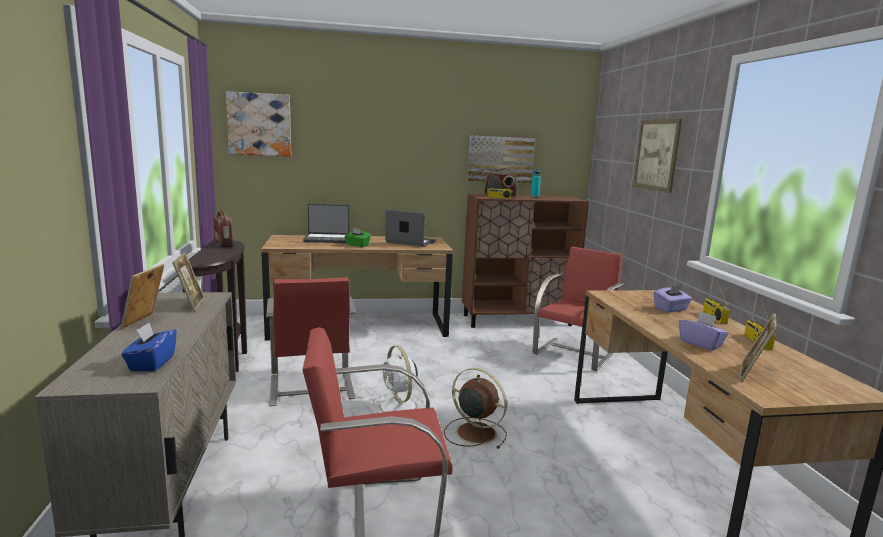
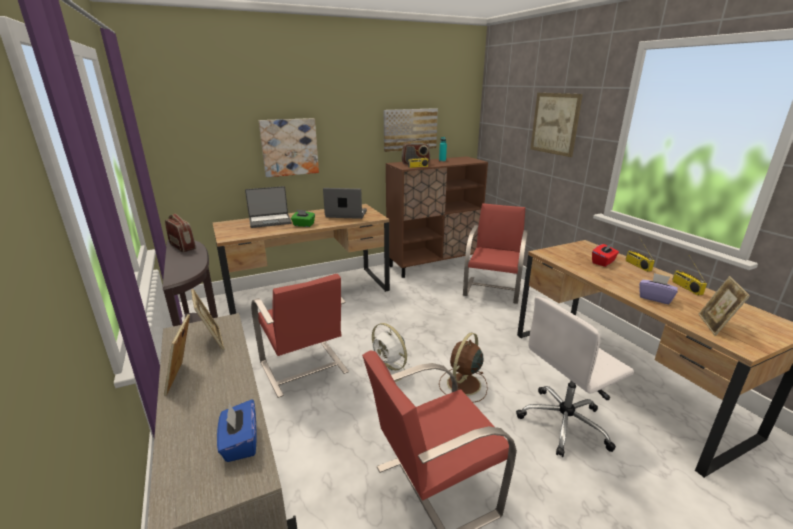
camera: 15 degrees left, 10 degrees up
(259, 124) = (182, 114): picture -> picture (289, 147)
(474, 432) = (463, 385): brown fan -> brown fan turned 75 degrees counterclockwise
(575, 490) = (565, 423): none -> white office chair
(671, 309) = (603, 262): purple tissue box -> red tissue box

